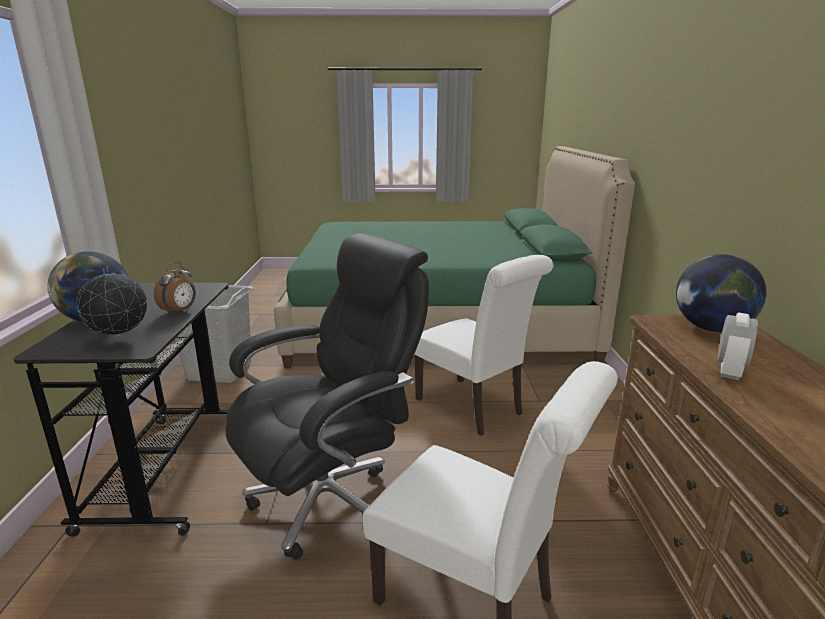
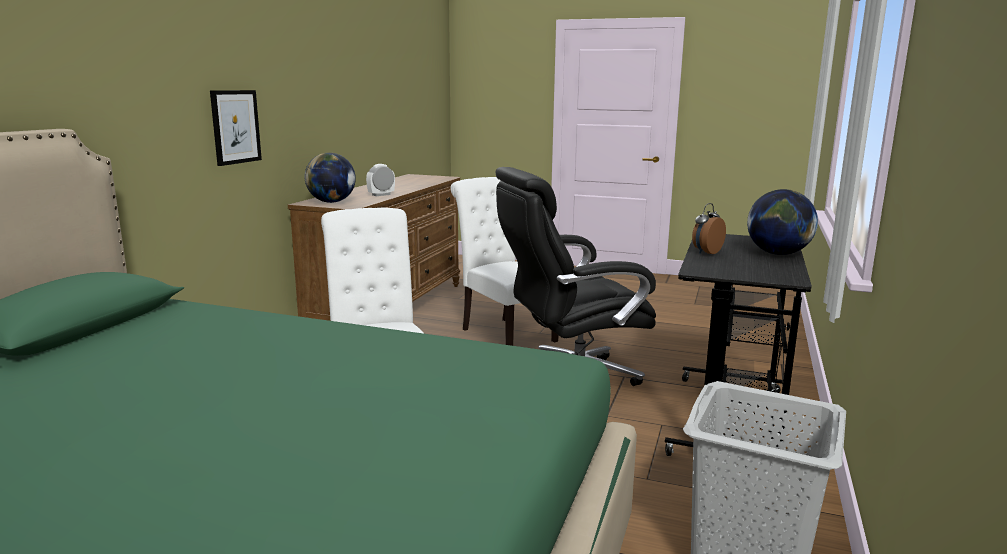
camera: 160 degrees left, 5 degrees down
(121, 340) = (731, 240): globe -> none
(724, 190) = (235, 127): none -> picture

